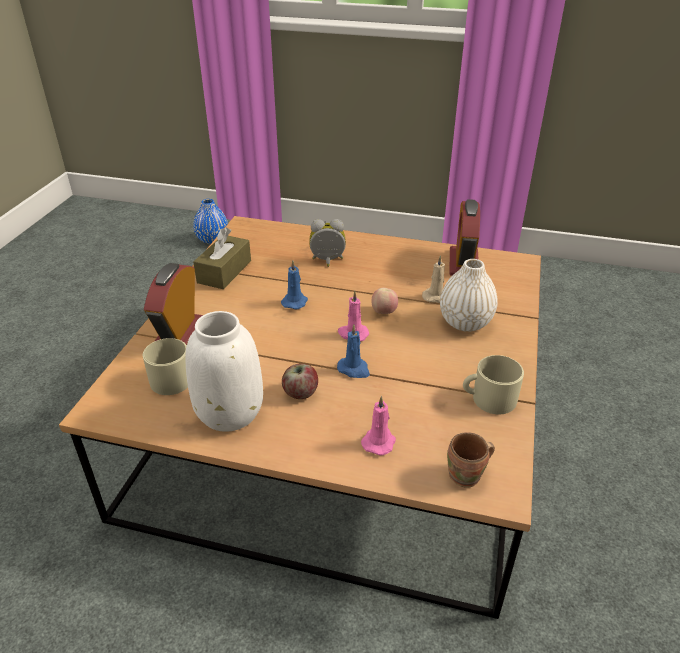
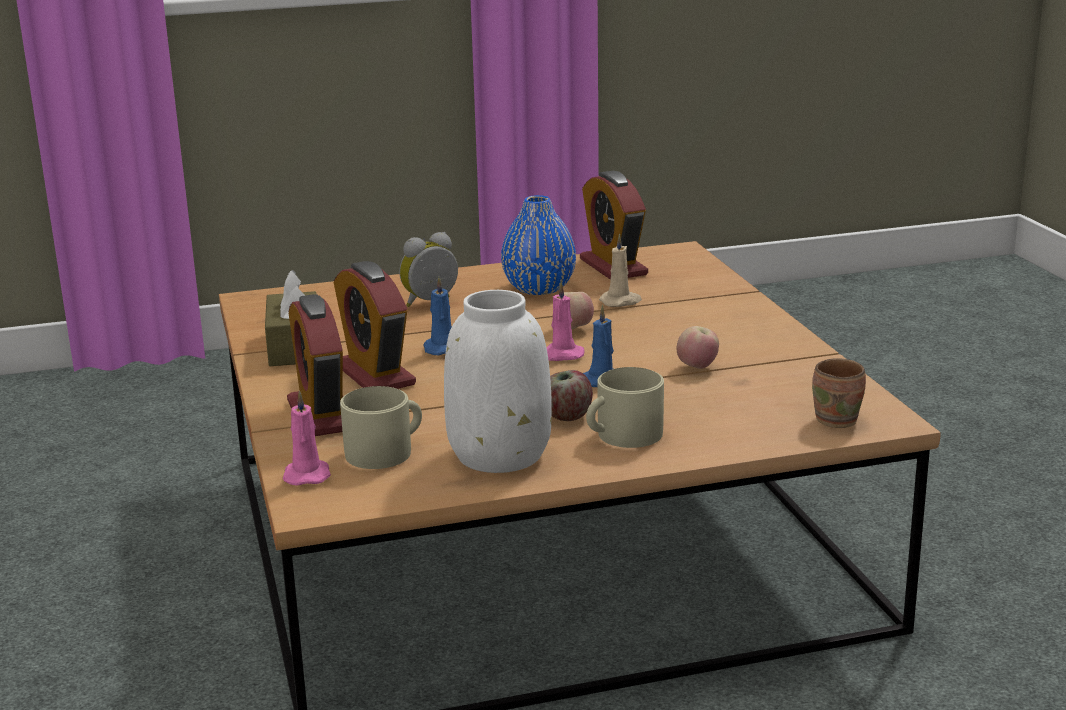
camera: 30 degrees left, 15 degrees down
(212, 239) = (84, 402): blue vase -> blue vase (539, 288)
(238, 311) = (375, 375): none -> alarm clock
(379, 441) = (713, 424): pink candle -> pink candle (307, 475)
(423, 380) = (697, 368): none -> apple
(465, 322) = (683, 313): white vase -> none
(488, 399) = (788, 362): beige mug -> beige mug (622, 435)

